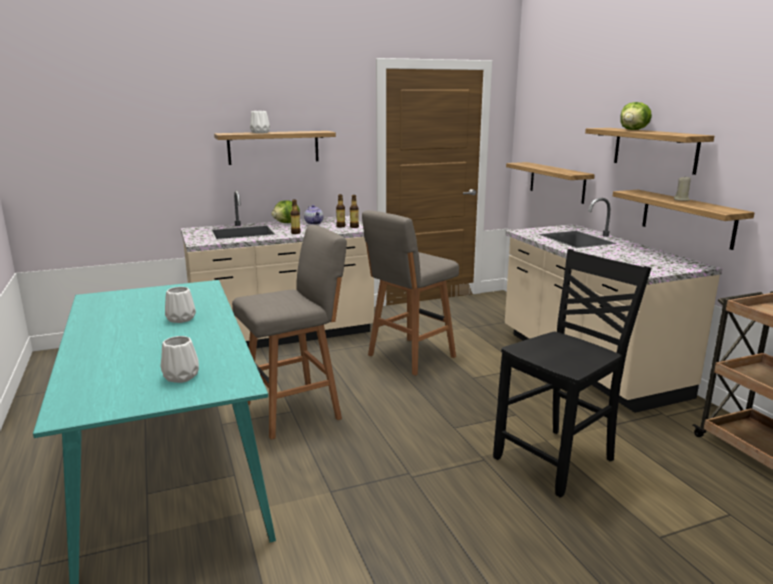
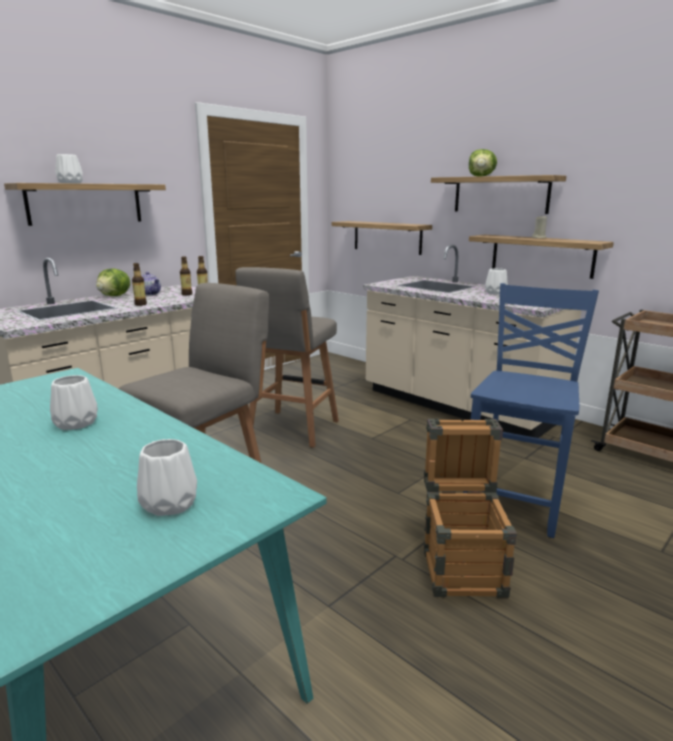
camera: 25 degrees left, 0 degrees up
(456, 493) = (461, 564): none -> crate
(557, 459) = (516, 500): black chair -> blue chair
(626, 253) = (496, 292): none -> white vase

